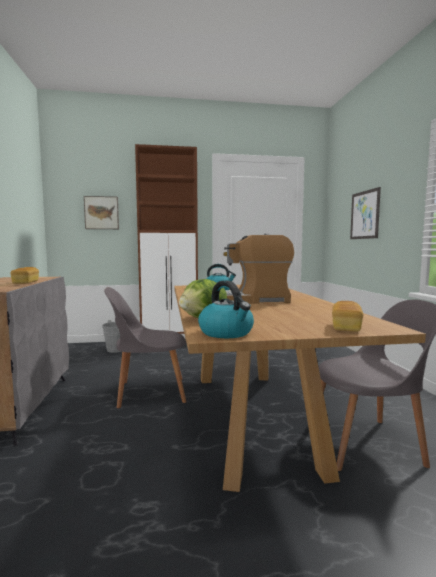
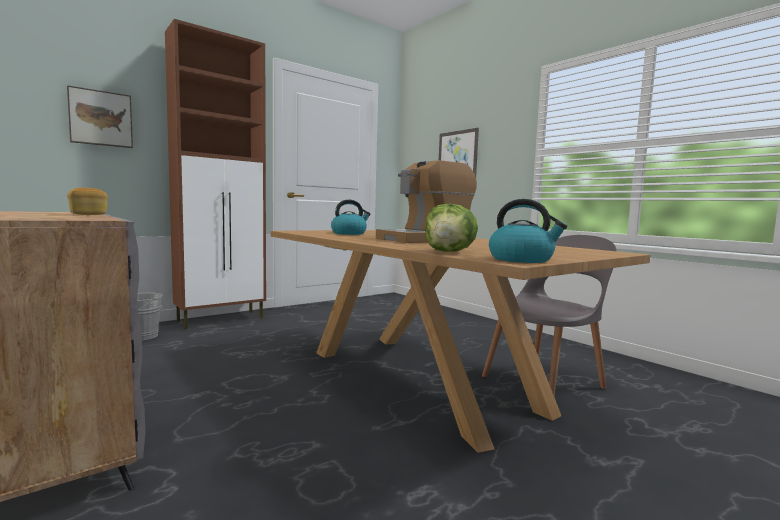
camera: 30 degrees left, 0 degrees up
(148, 392) = (265, 379): grey chair -> none
(346, 327) = (590, 253): bread -> none

